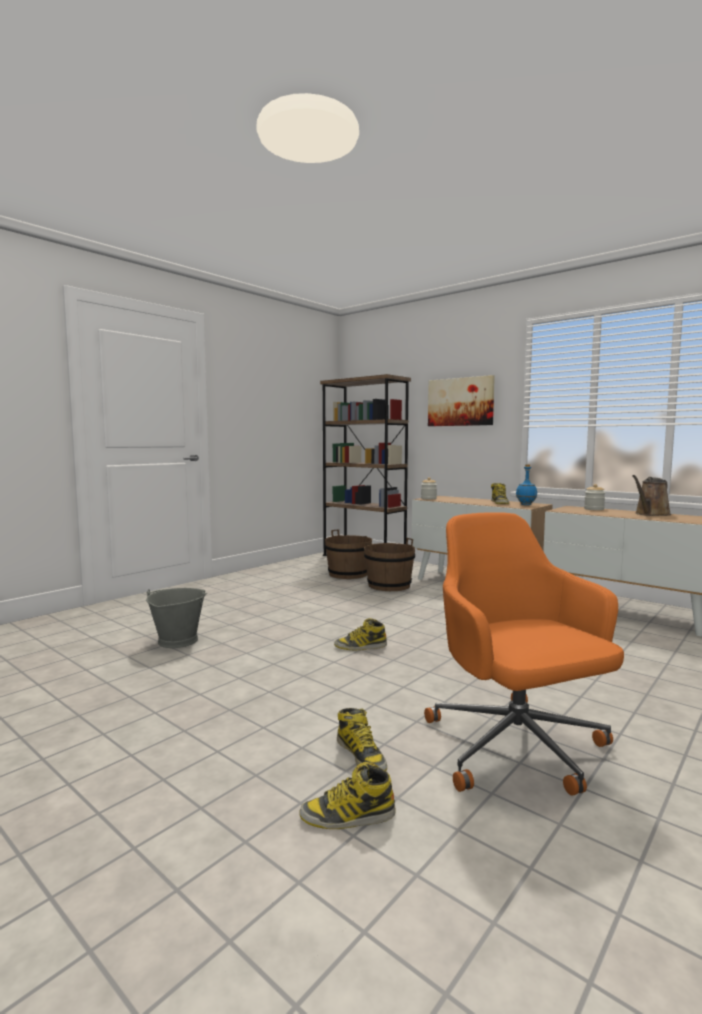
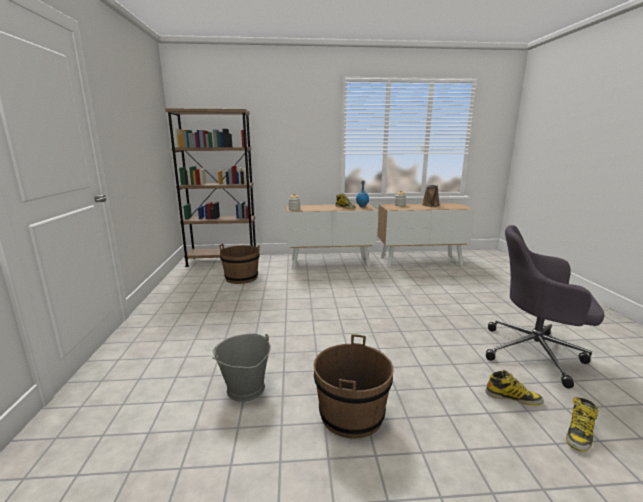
camera: 45 degrees left, 10 degrees up
(360, 646) = (368, 330): boot -> none
(389, 586) = (287, 279): brown bucket -> brown bucket (351, 414)
(460, 402) = (293, 134): picture -> none
(517, 748) = (535, 353): orange office chair -> grey office chair

